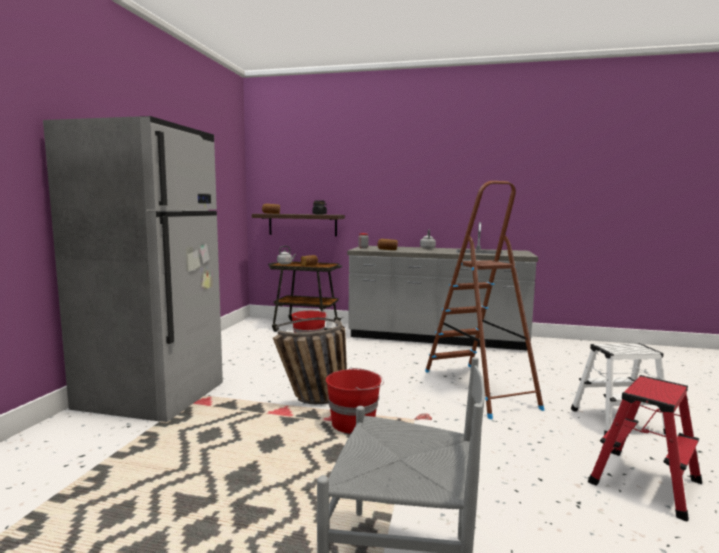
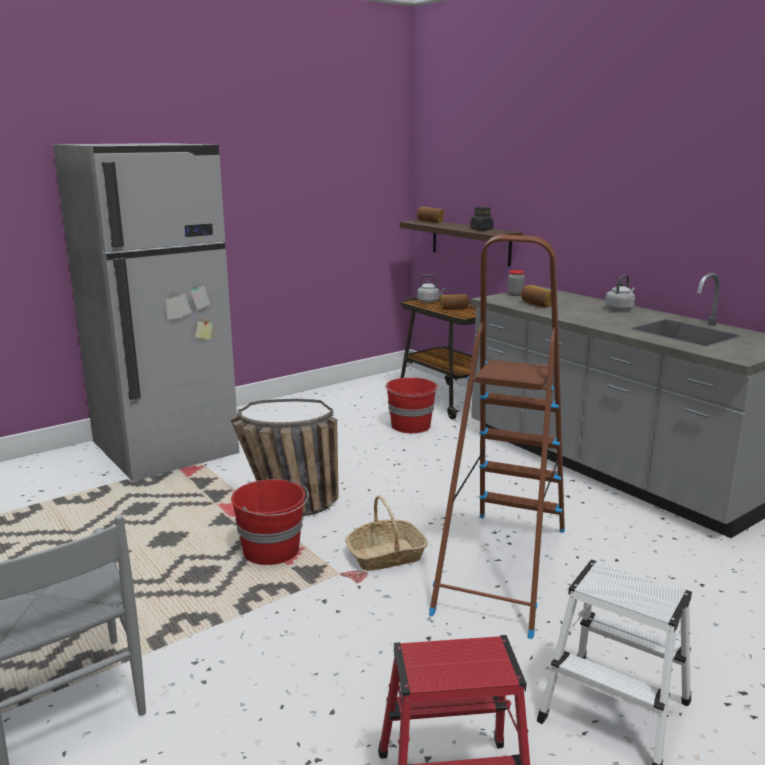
camera: 40 degrees right, 10 degrees up
(419, 403) = (386, 556): none -> basket

